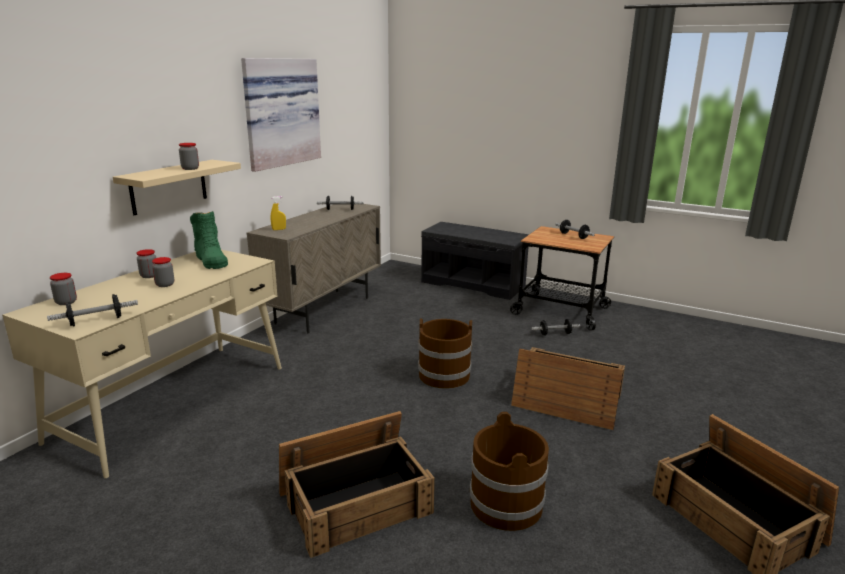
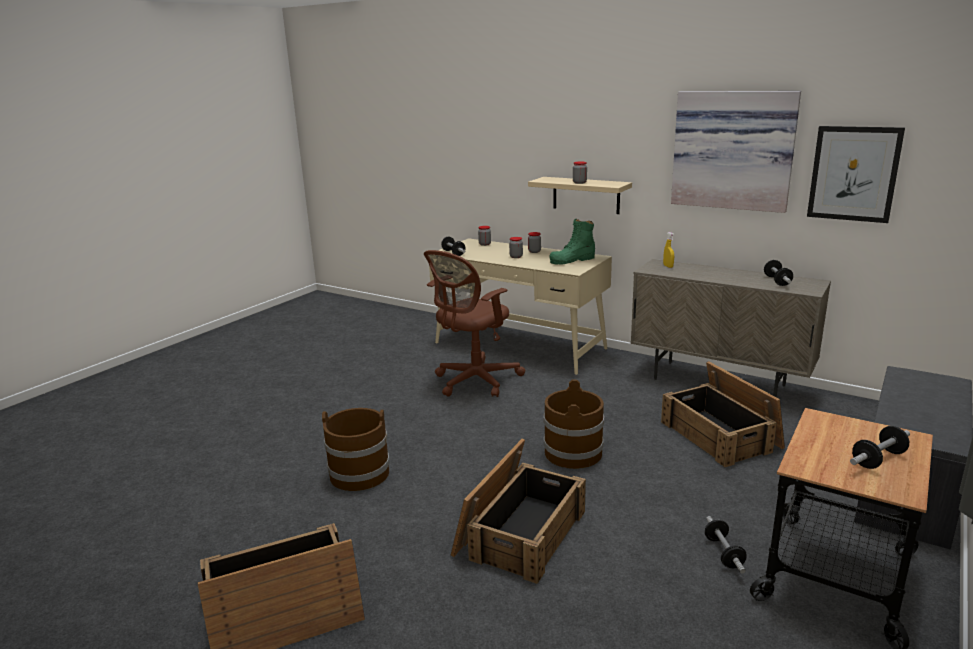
camera: 95 degrees right, 0 degrees up
(275, 433) = (474, 381): none -> brown office chair
(339, 120) = (853, 173): none -> picture
(356, 502) = (386, 414): crate -> crate (721, 434)

